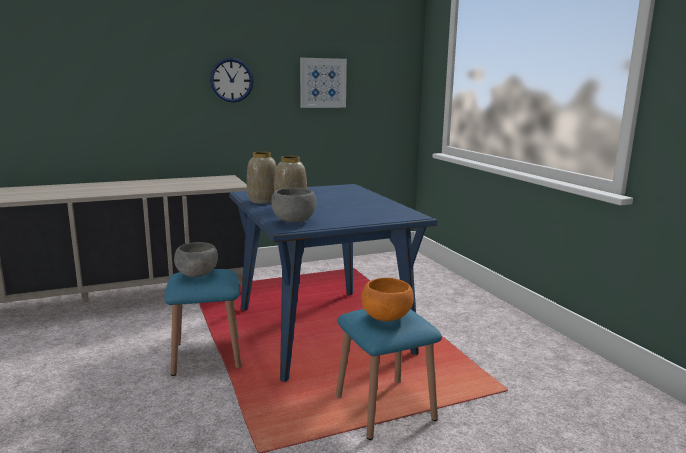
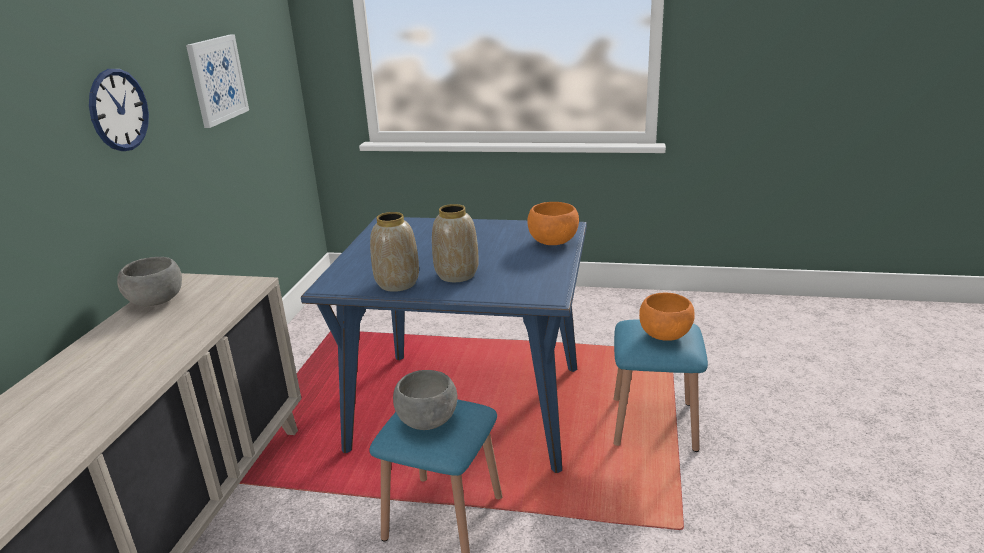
camera: 55 degrees left, 10 degrees up
(293, 221) = (525, 286): grey bowl -> grey bowl (156, 302)
(378, 217) = (553, 242): none -> orange bowl

